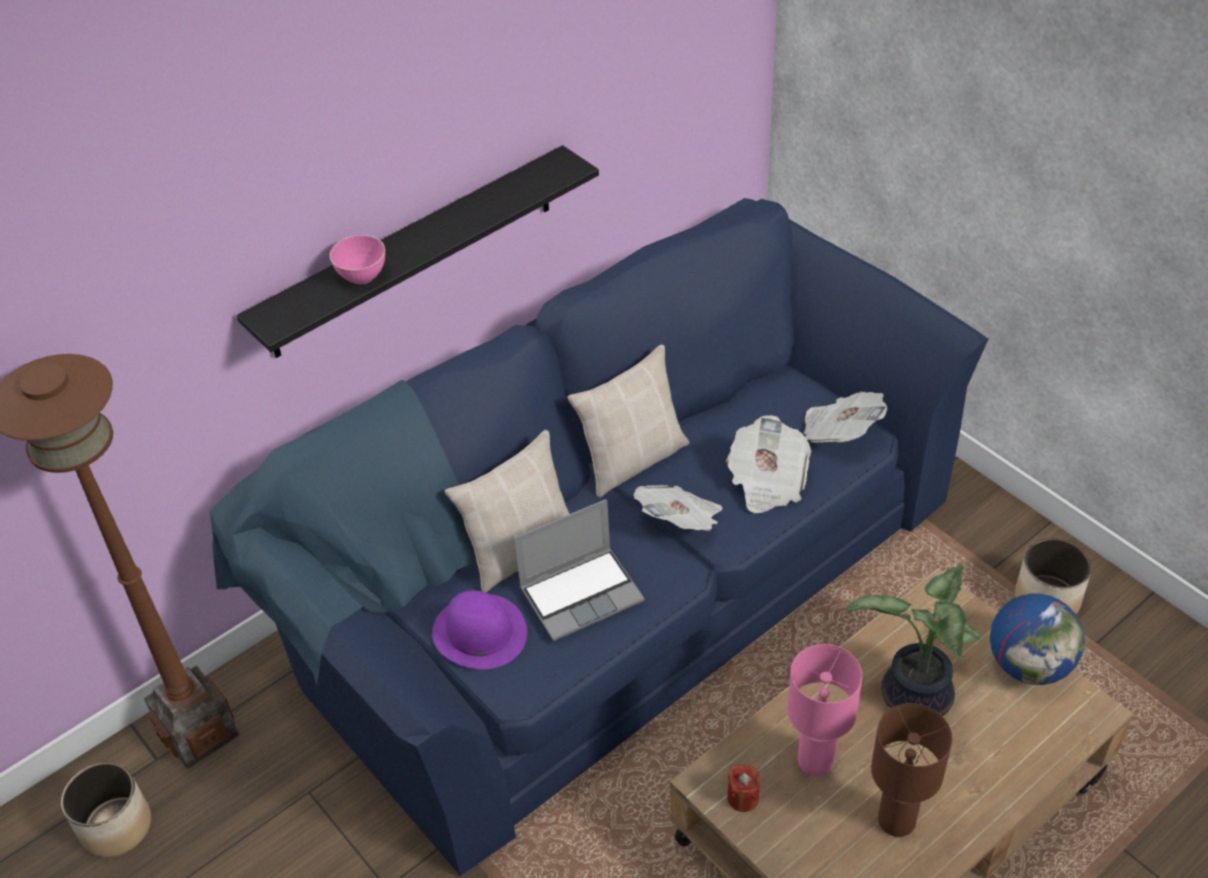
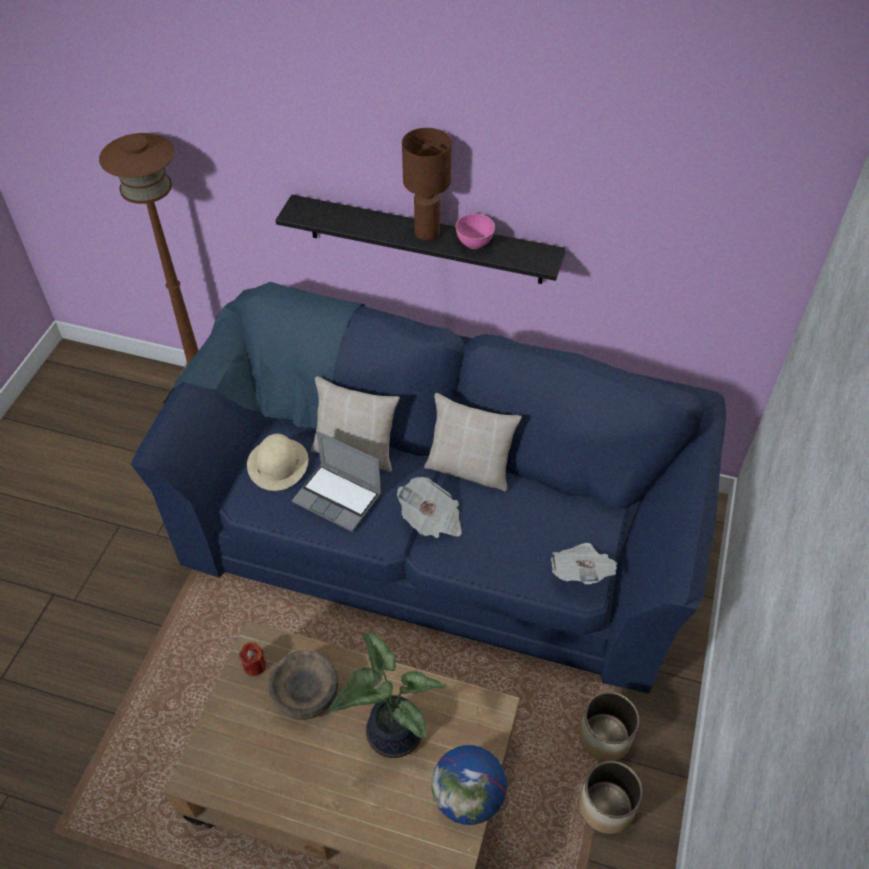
camera: 55 degrees right, 5 degrees up
(117, 826) = (132, 401): planter -> planter (605, 737)
(362, 276) = (362, 225): pink bowl -> pink bowl (474, 243)
(479, 632) = (278, 463): purple hat -> beige hat
(767, 481) = (502, 550): newspaper -> none
(815, 760) = (306, 694): pink table lamp -> brown bowl
(896, 821) = (284, 764): brown table lamp -> brown table lamp (426, 233)

